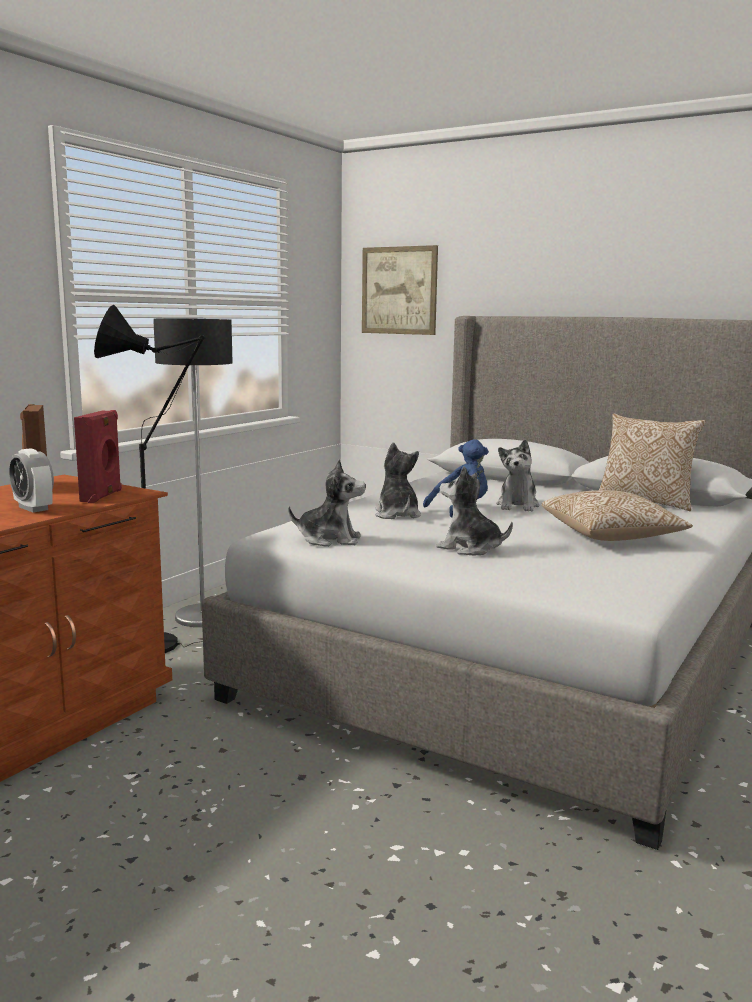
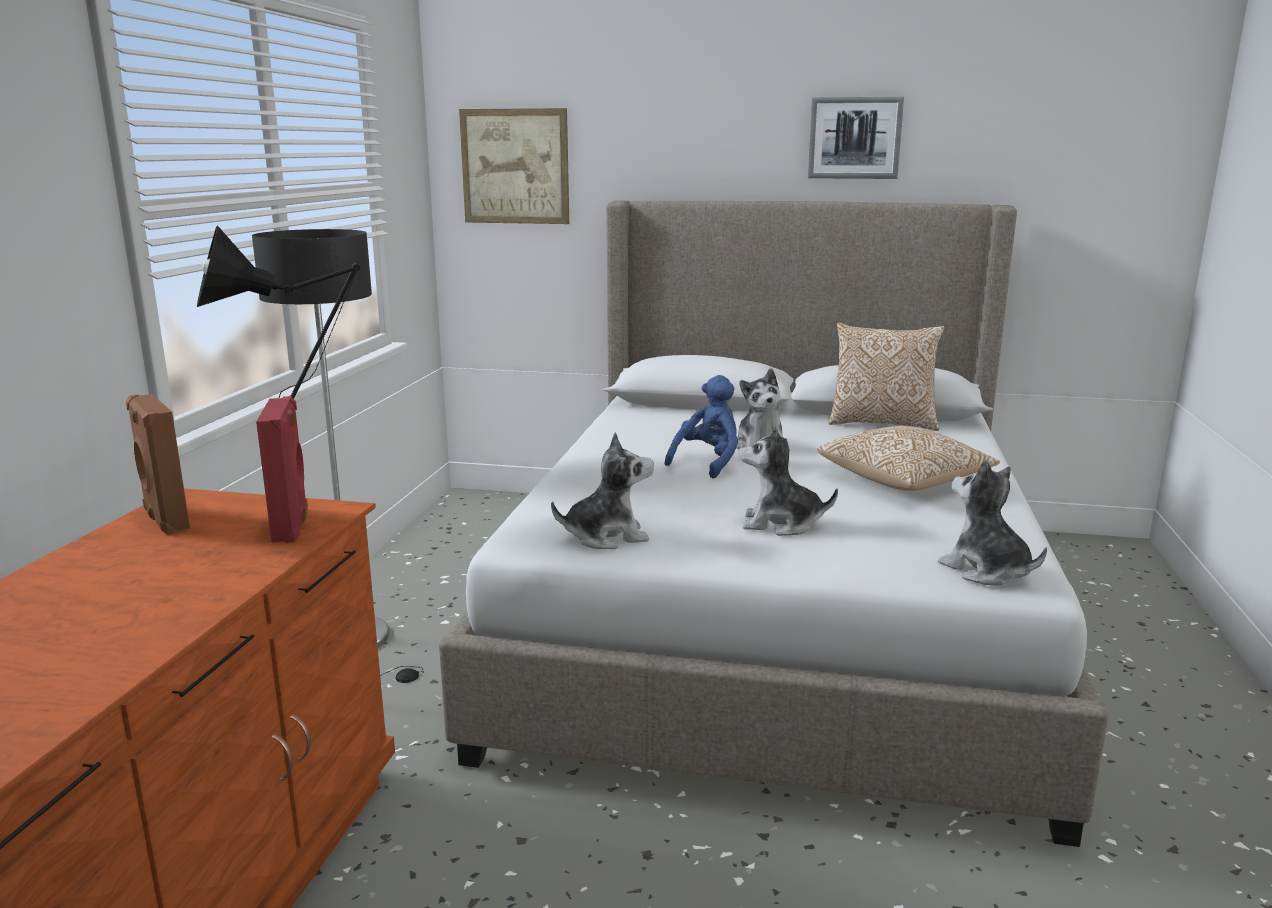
camera: 20 degrees left, 5 degrees up
(33, 508) = (214, 567): alarm clock -> none
(397, 515) = (645, 482): plush toy -> plush toy (986, 571)
(662, 264) = (854, 138): none -> picture

